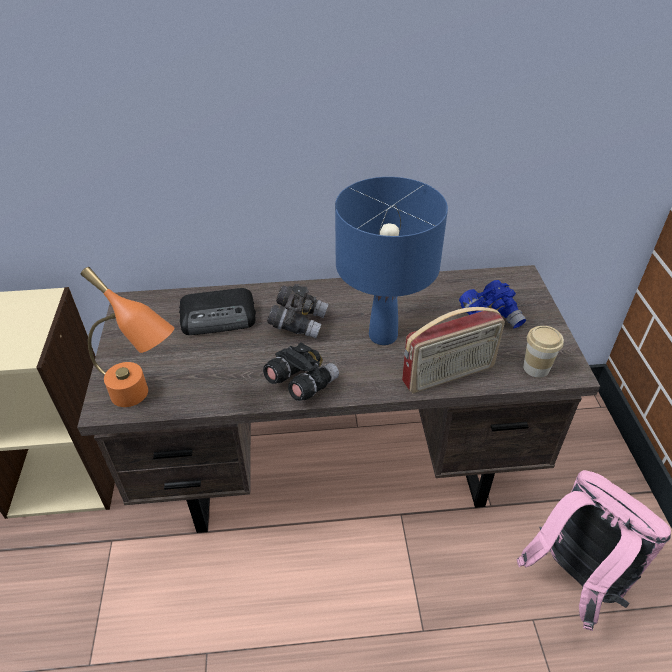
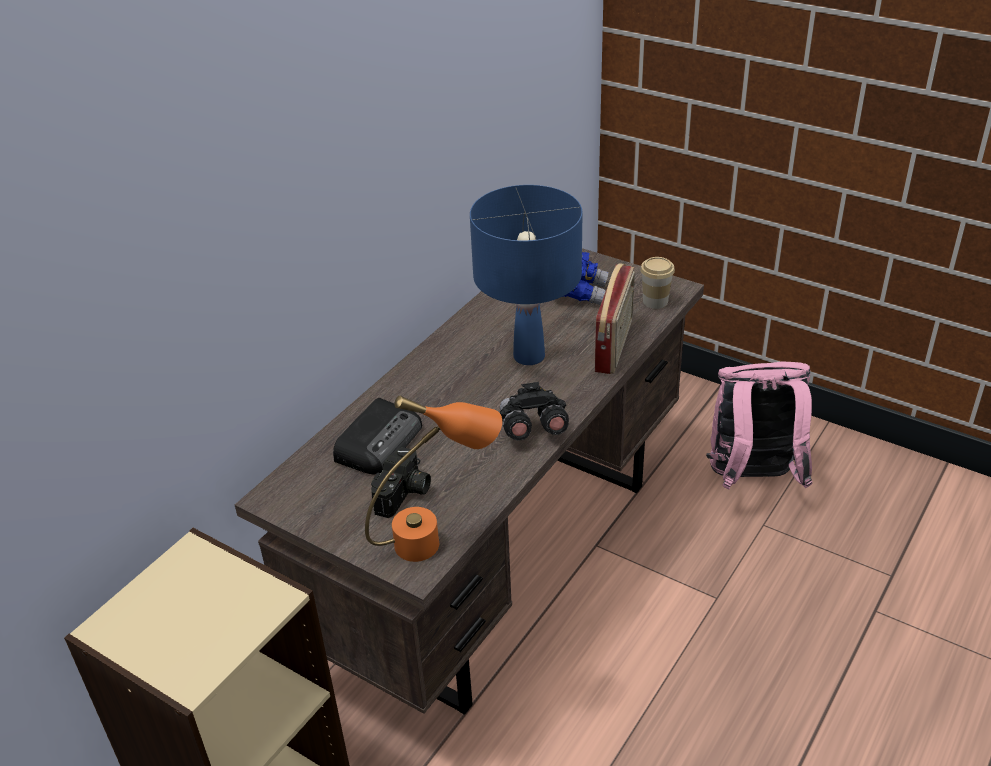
camera: 50 degrees left, 5 degrees down
(175, 358) = (404, 495): none -> camera
(298, 322) = (451, 395): grey binoculars -> none

